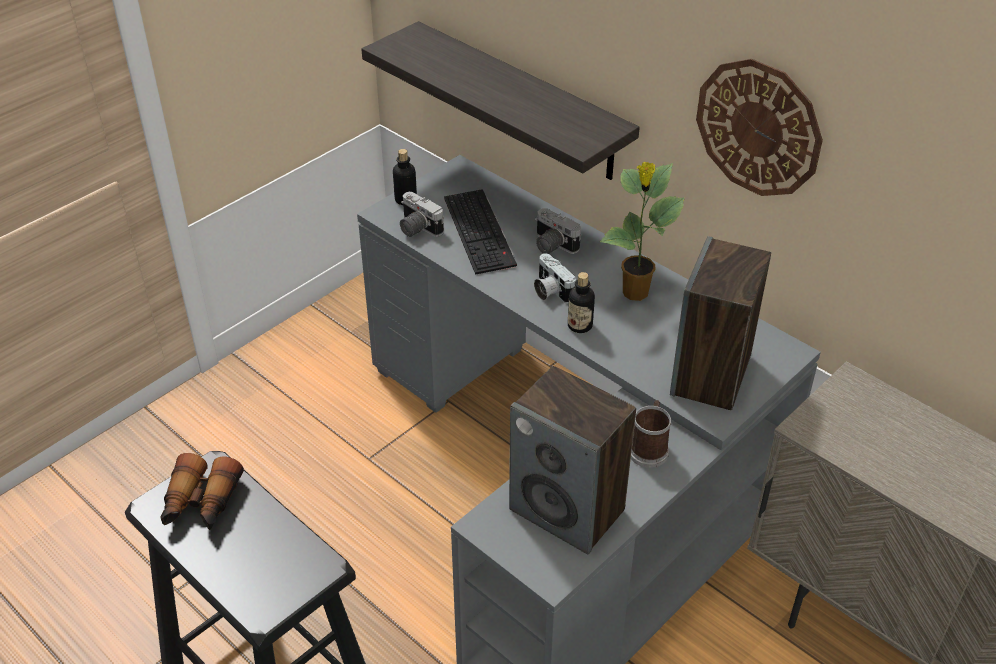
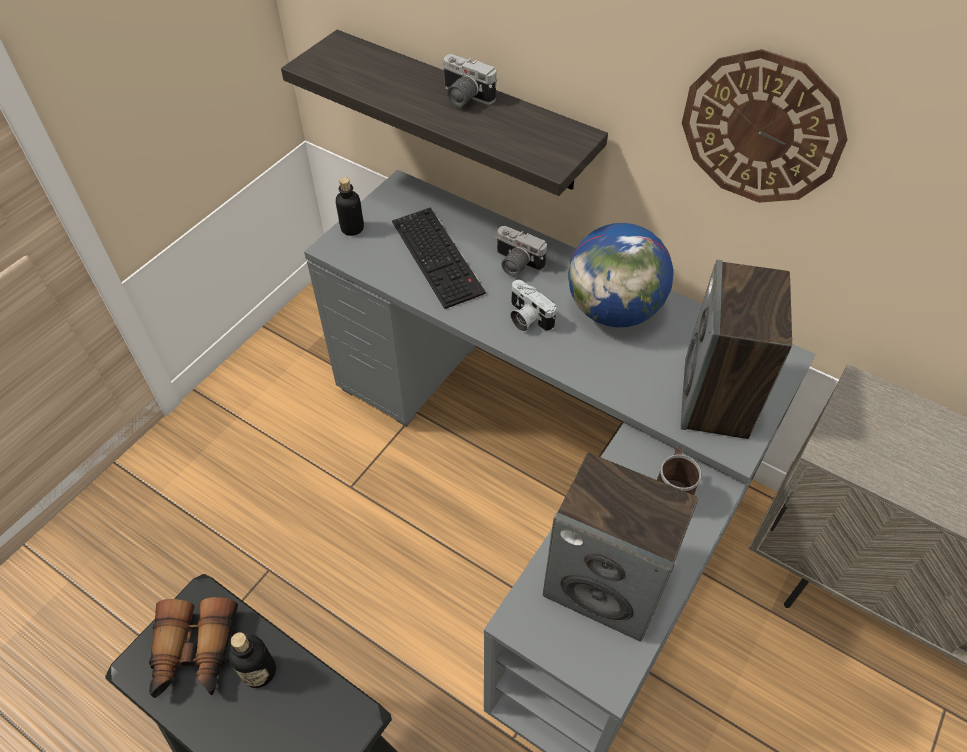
camera: 10 degrees left, 10 degrees up
(416, 228) = (371, 261): camera -> camera (463, 98)
(580, 325) = (567, 356): bottle -> bottle (259, 671)
(635, 293) = (614, 310): potted plant -> globe

